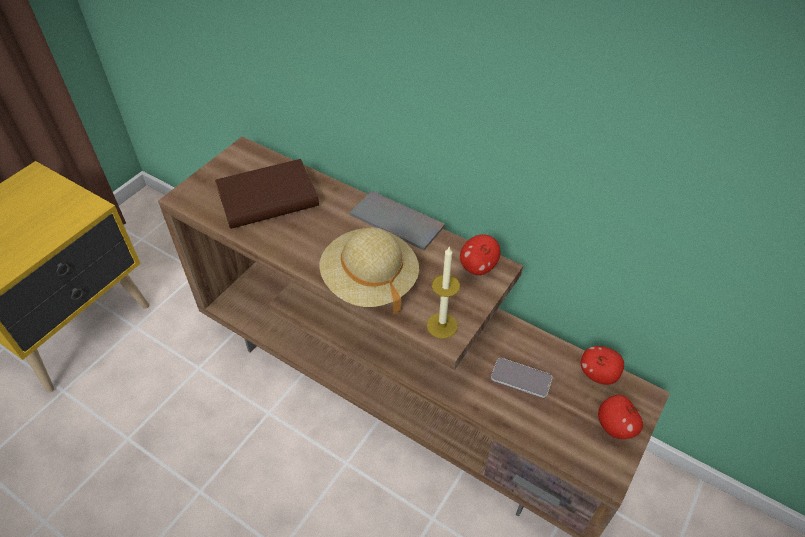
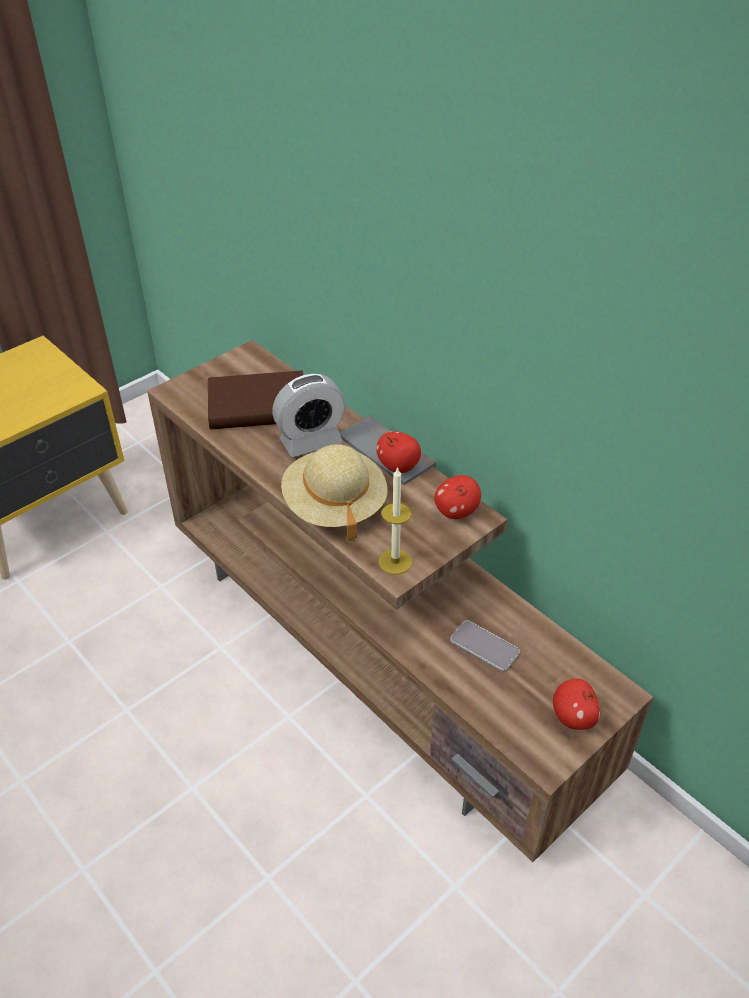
camera: 15 degrees right, 5 degrees down
(328, 224) = (311, 441): none -> alarm clock
(598, 374) = (575, 660): apple -> apple (398, 466)

